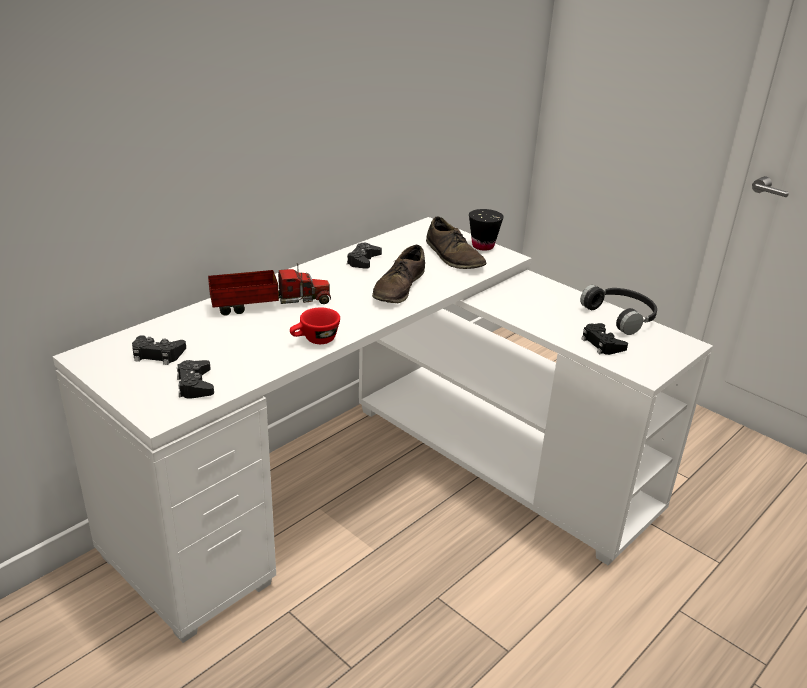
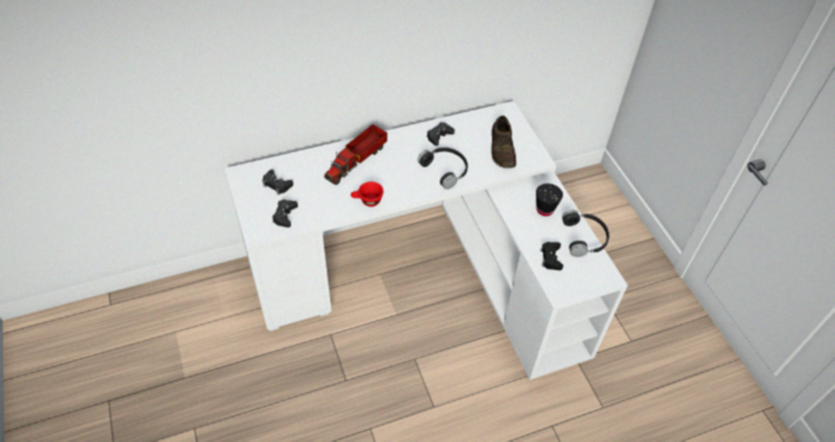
camera: 25 degrees right, 20 degrees up
(267, 304) = (357, 160): toy truck -> toy truck turned 120 degrees clockwise
(399, 288) = (446, 170): brown shoe -> black headphones
(483, 246) = (530, 144): black cup -> black cup (544, 210)

